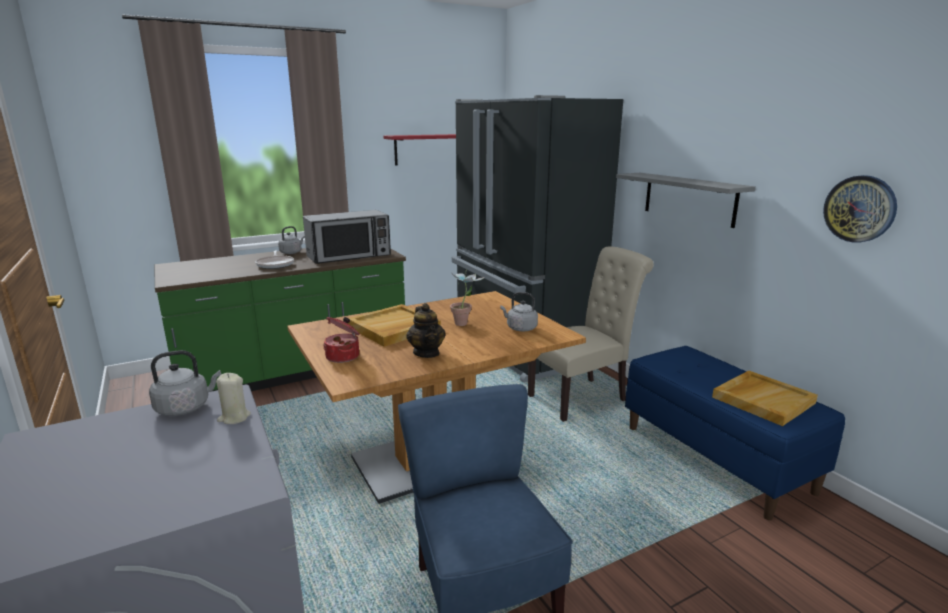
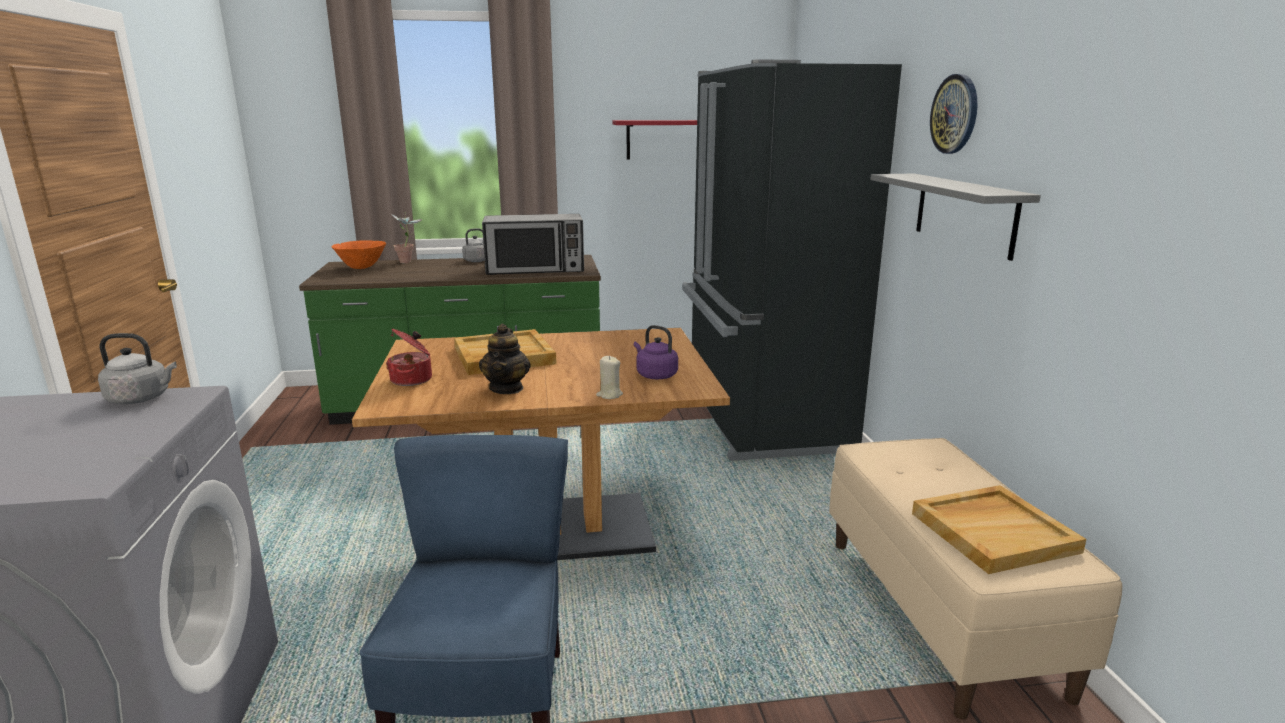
camera: 20 degrees right, 0 degrees up
(195, 267) = (361, 268): none -> orange bowl
(234, 417) = (167, 415): beige candle -> beige candle (609, 395)
(275, 264) = (444, 272): frying pan -> none
(465, 323) = (594, 360): potted plant -> potted plant (409, 262)
(520, 328) = (655, 375): grey kettle -> purple kettle
(582, 397) = (798, 493): beige chair -> none
(716, 458) = (941, 613): blue bench -> beige bench
(859, 209) = (1169, 234): wall clock -> wall clock (955, 114)

